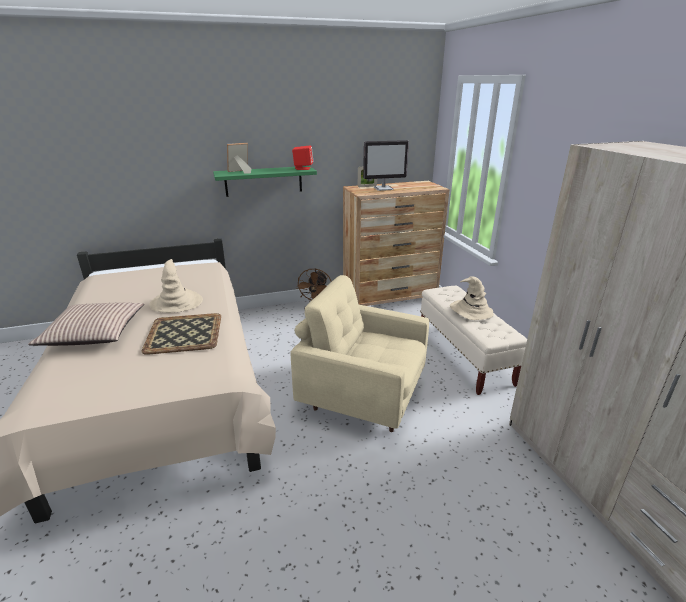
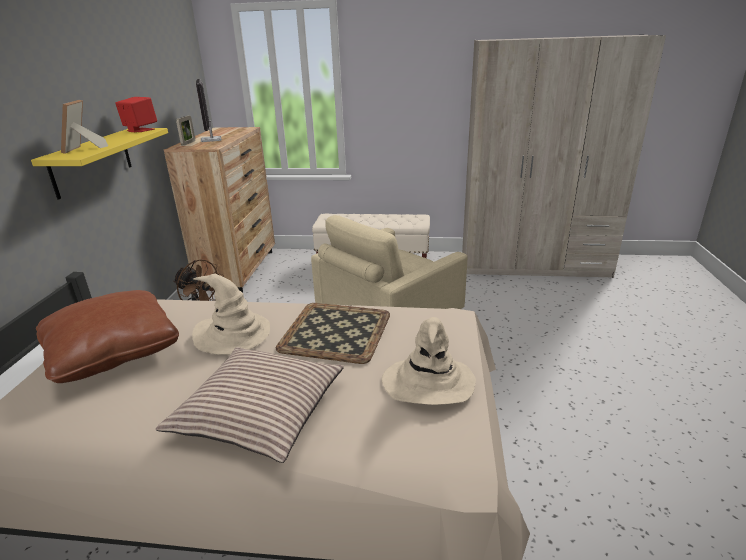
camera: 65 degrees left, 0 degrees up
(156, 279) = (113, 351): none -> brown pillow
(263, 181) = (92, 162): green shelf -> yellow shelf
(383, 188) = (211, 140): monitor -> monitor turned 150 degrees clockwise
(470, 311) = (373, 219): beige hat -> beige hat (428, 383)

